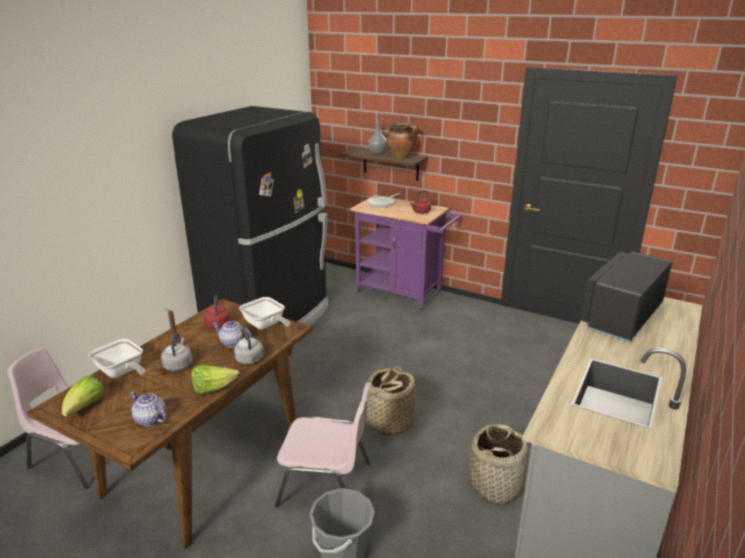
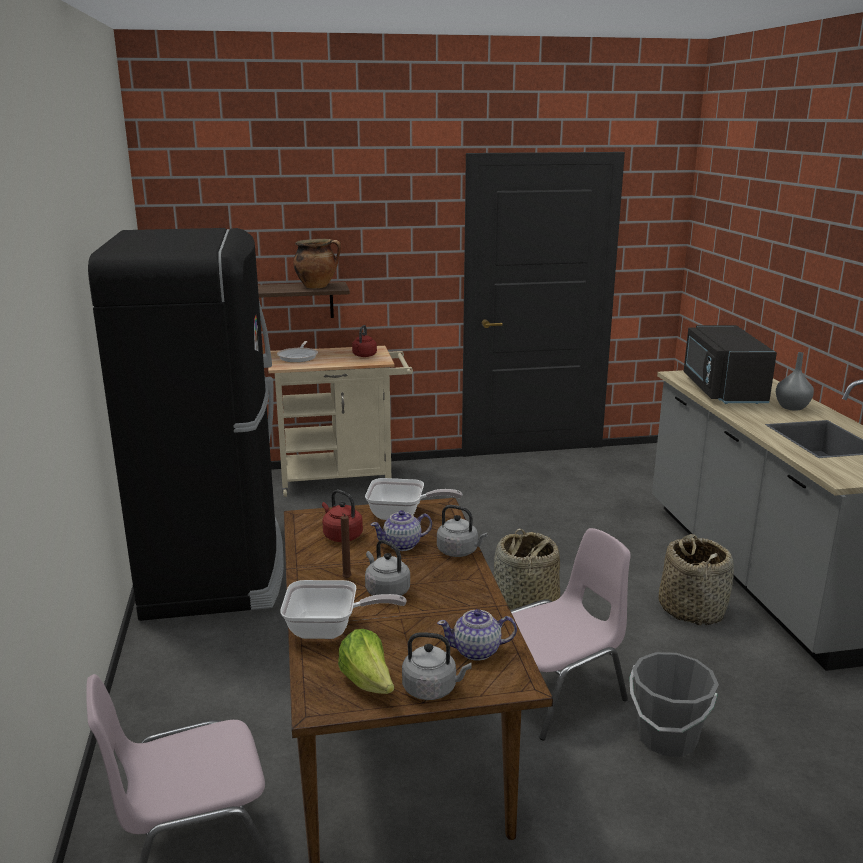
camera: 40 degrees left, 5 degrees down
(98, 427) = (432, 689): none -> grey kettle
(213, 389) = (479, 592): lettuce -> none
(378, 152) = (276, 287): grey vase -> grey vase (792, 407)
(403, 294) = (343, 479): purple cart -> beige cart

